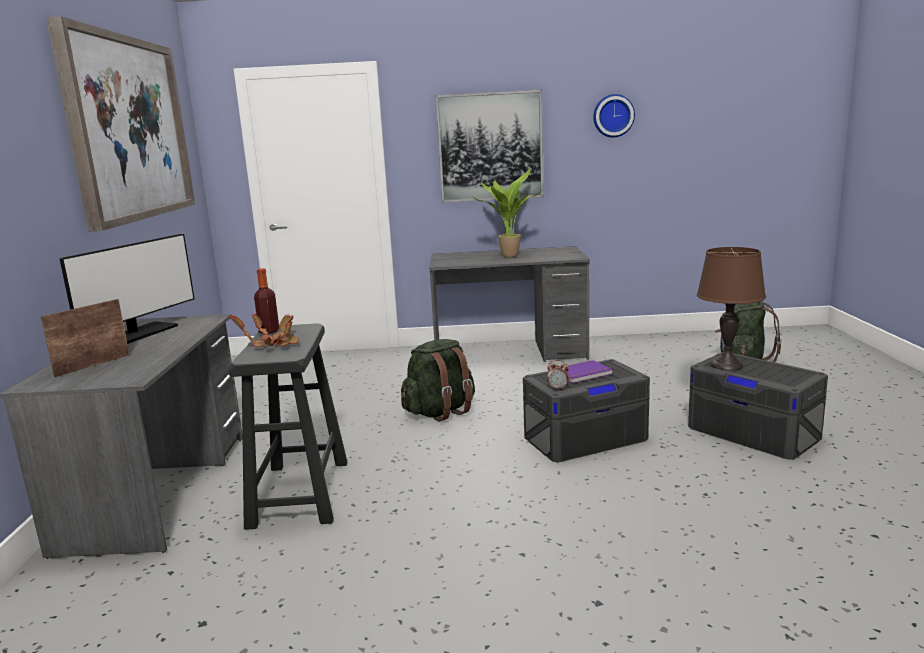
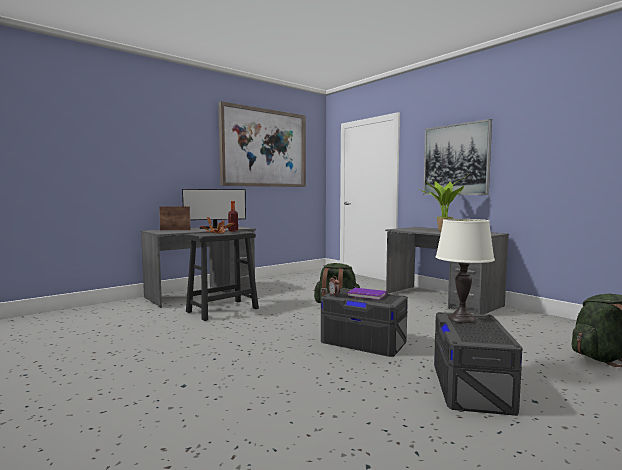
camera: 50 degrees right, 10 degrees down
(613, 116) = (547, 134): wall clock -> none
(726, 365) = (462, 319): brown table lamp -> white table lamp

